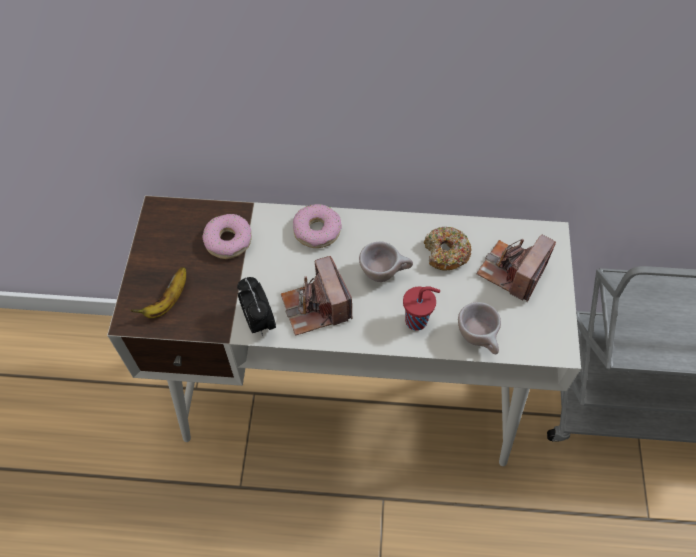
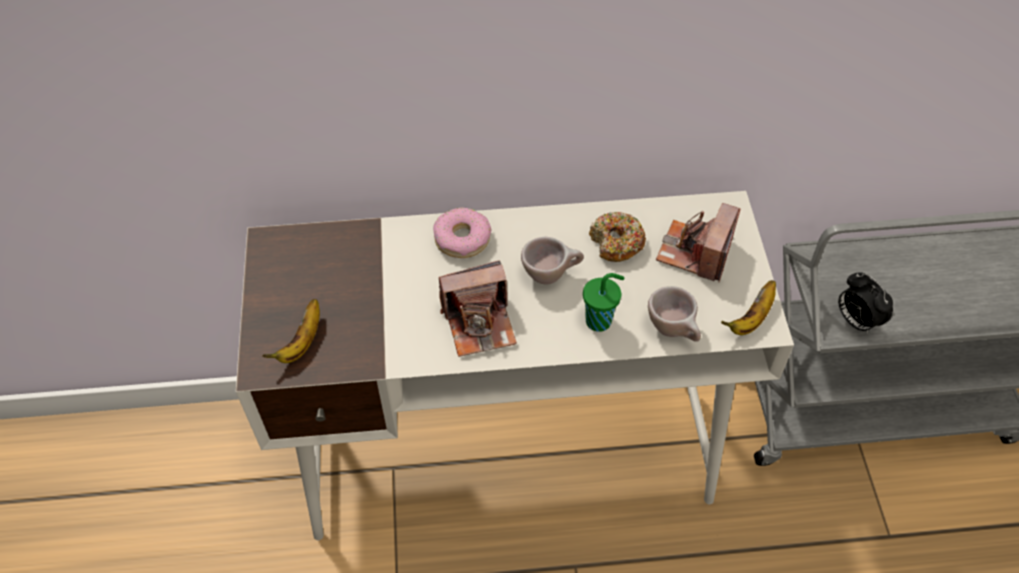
camera: 10 degrees left, 5 degrees down
(228, 240) = (359, 264): donut -> none
(258, 321) = (415, 348): alarm clock -> alarm clock (855, 320)
(316, 307) = (479, 323): camera -> camera turned 75 degrees counterclockwise
(417, 320) = (600, 320): red cup -> green cup
(548, 339) = (751, 319): none -> banana

